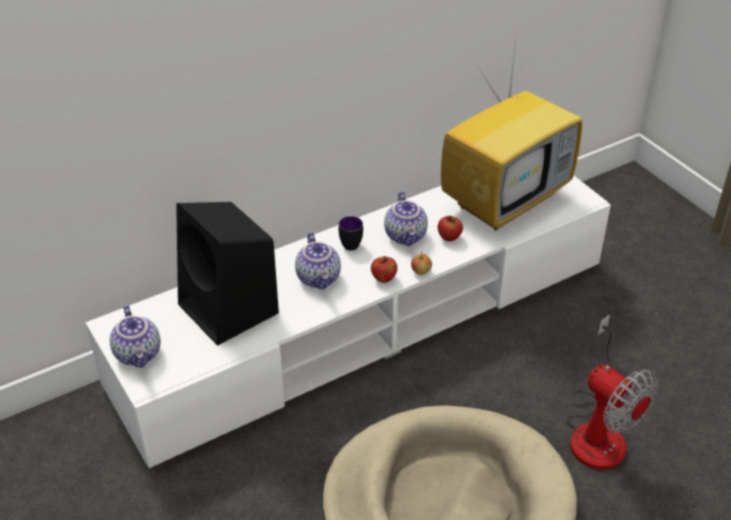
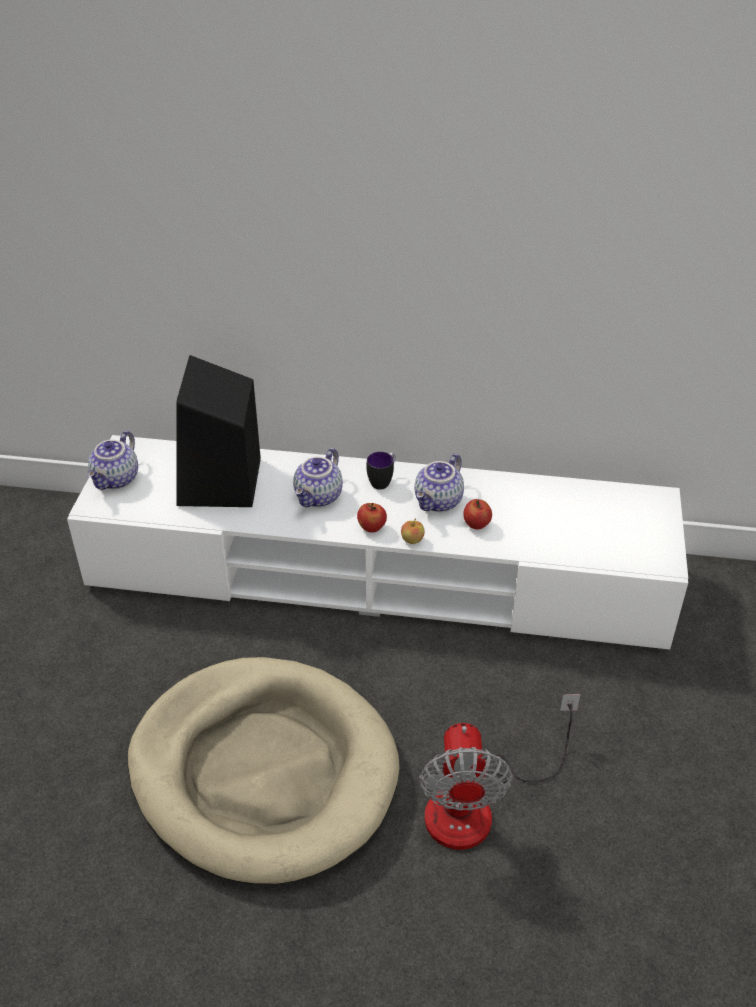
camera: 40 degrees right, 0 degrees up
(506, 199) = (578, 519): television -> none

